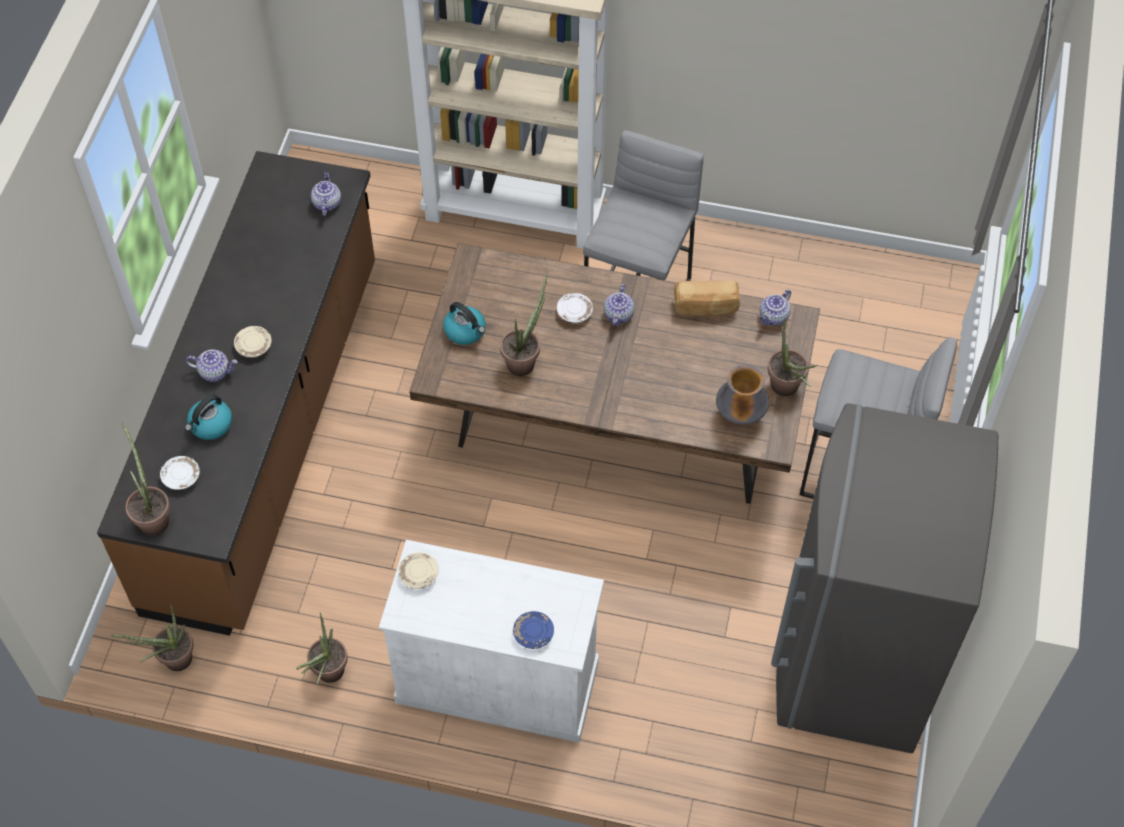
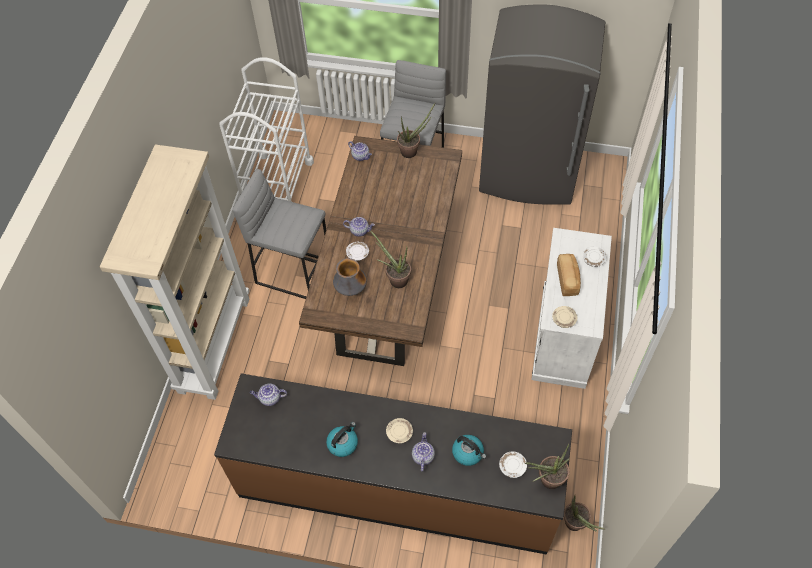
camera: 90 degrees left, 0 degrees up
(327, 675) = (573, 428): potted plant -> none
(465, 331) = (373, 313): kettle -> kettle (343, 443)
(533, 634) = (593, 259): blue plate -> white plate
(706, 307) = (353, 188): bread -> bread (568, 279)
(740, 414) = (430, 172): vase -> vase (351, 289)
(813, 276) = (277, 184): none -> white cart

